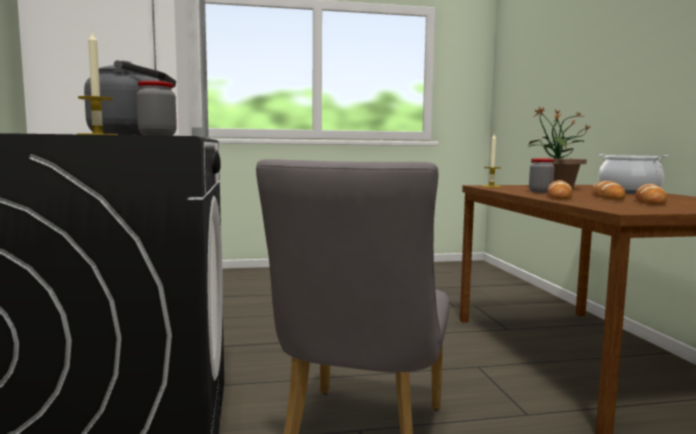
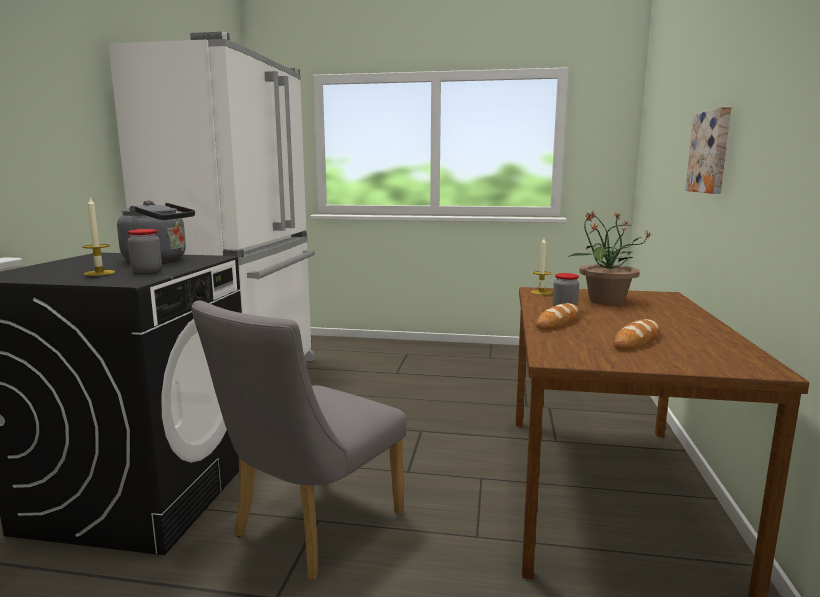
camera: 20 degrees right, 5 degrees up
(607, 197) = (614, 326): bread -> none
(618, 62) = (711, 152): none -> picture
(628, 192) = (675, 314): cooking pot -> none

